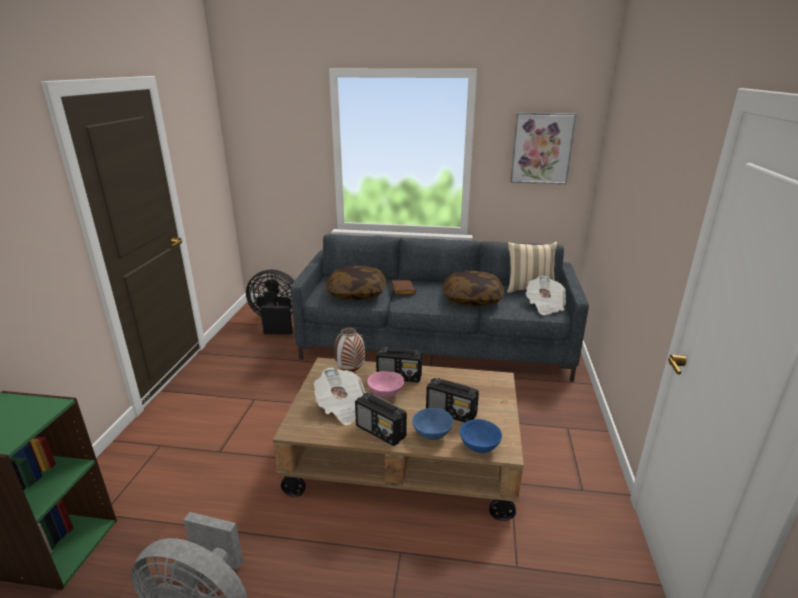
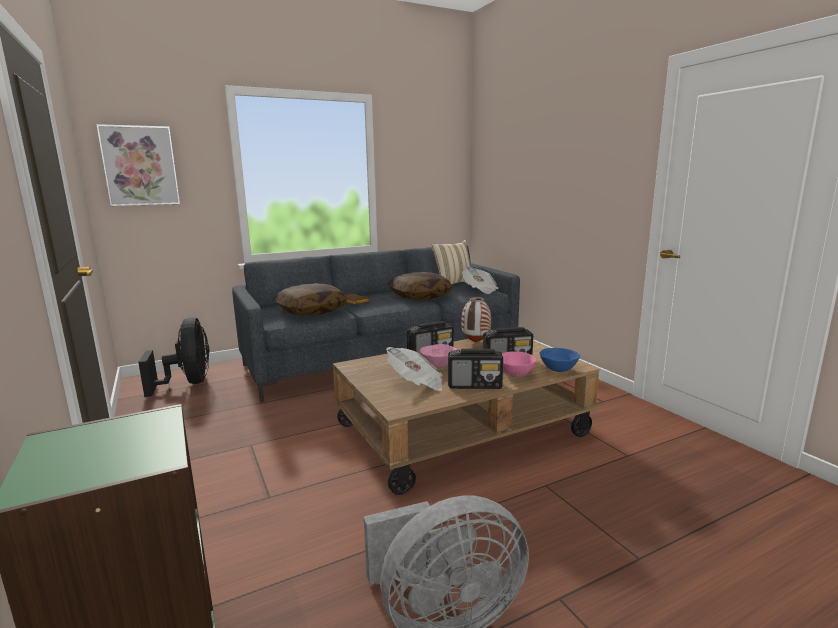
camera: 35 degrees left, 10 degrees down
(276, 322) = (188, 383): black fan -> black fan turned 105 degrees clockwise
(350, 372) = (382, 363): vase -> vase (476, 342)
(431, 434) = (515, 374): blue bowl -> pink bowl
(541, 148) = (429, 166): picture -> picture (140, 166)

